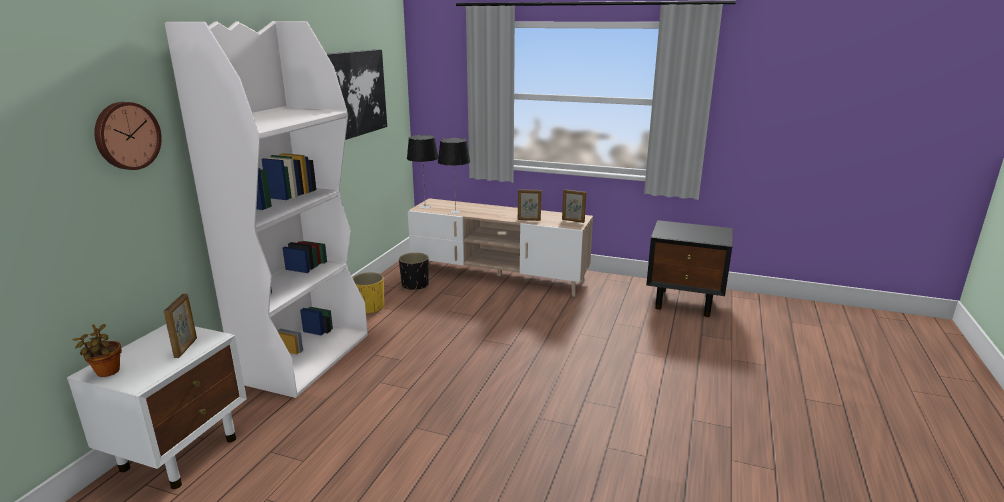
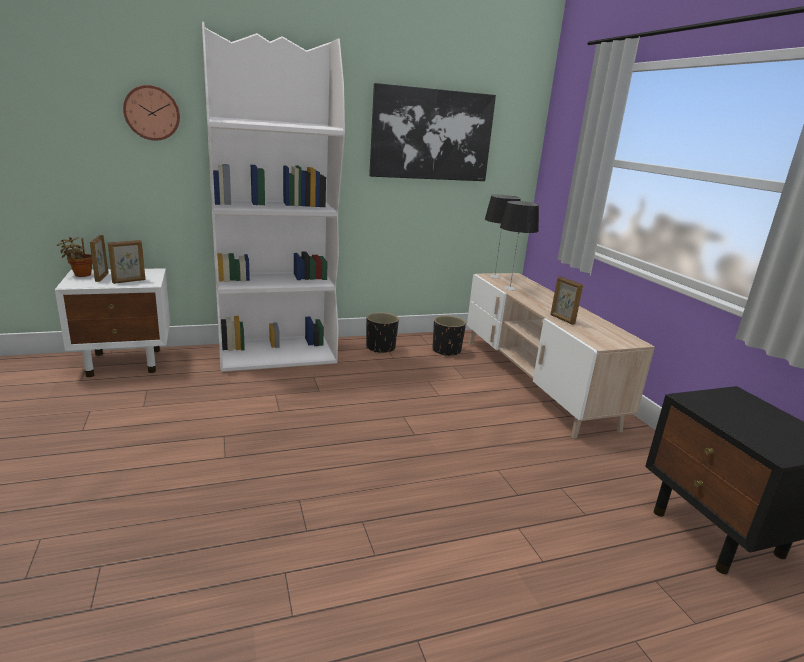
camera: 50 degrees right, 0 degrees up
(370, 308) = (381, 348): yellow planter -> black planter
(573, 221) = (611, 339): picture frame -> picture frame (101, 277)

